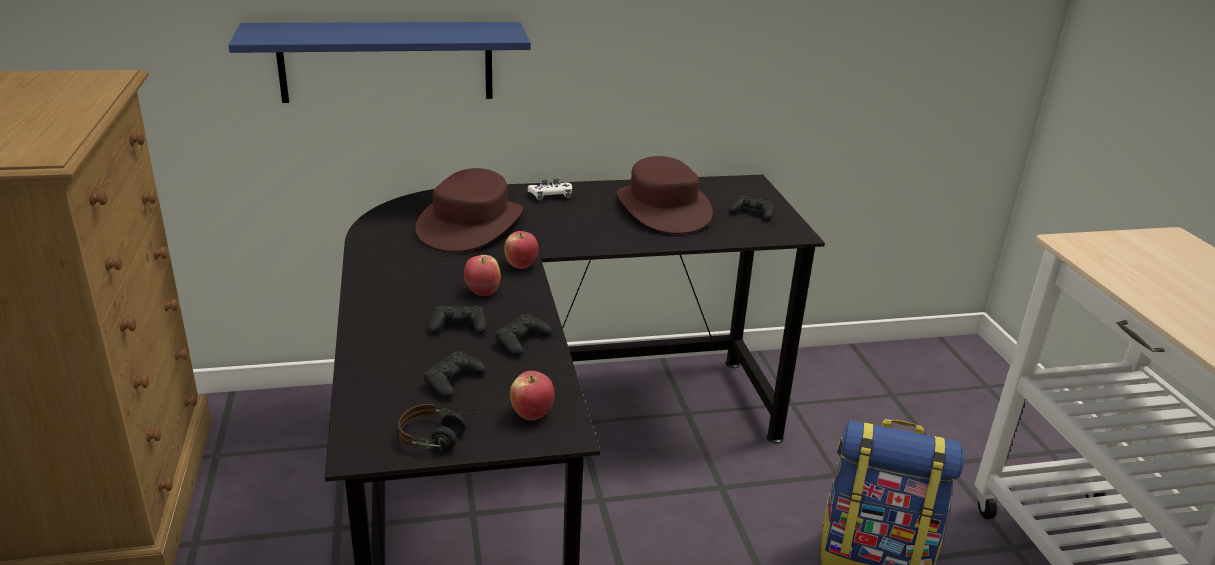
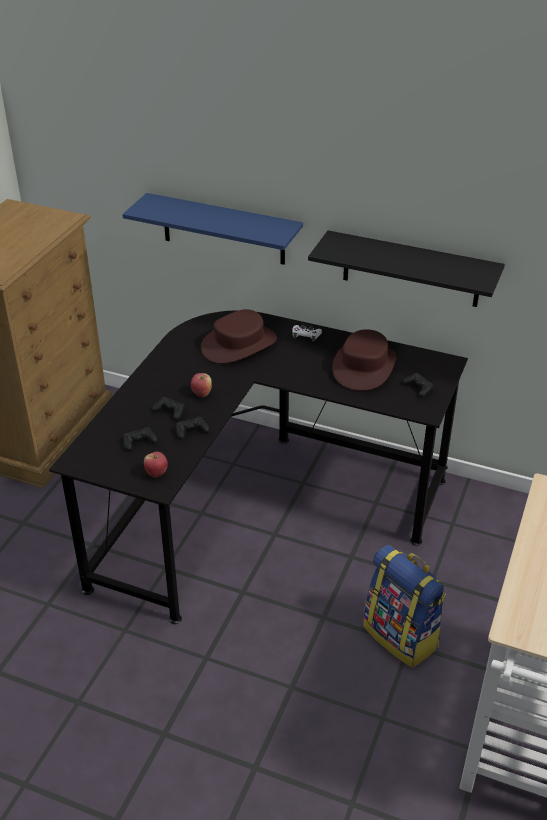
camera: 35 degrees right, 10 degrees up
(449, 438) = (111, 471): headphones -> none
(521, 265) = (238, 382): apple -> none
(682, 63) = (411, 269): none -> black shelf

